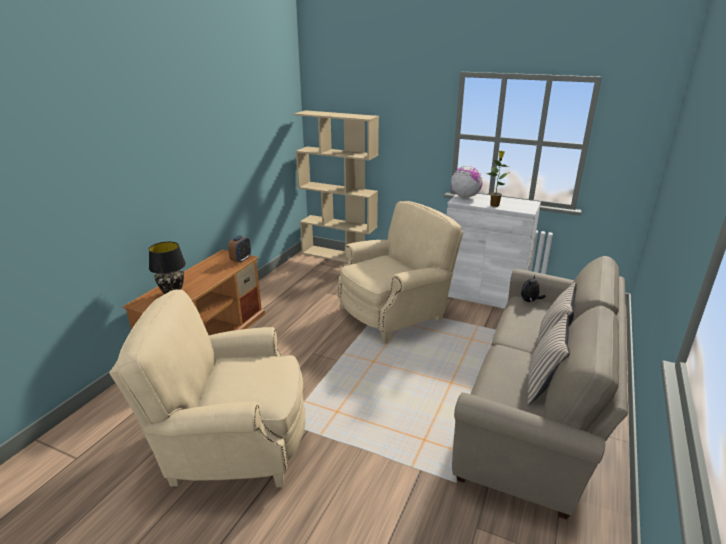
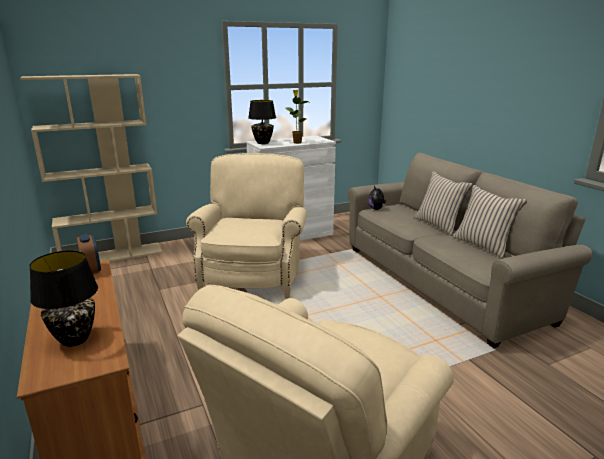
camera: 50 degrees left, 5 degrees down
(465, 197) = (262, 143): globe -> black table lamp

